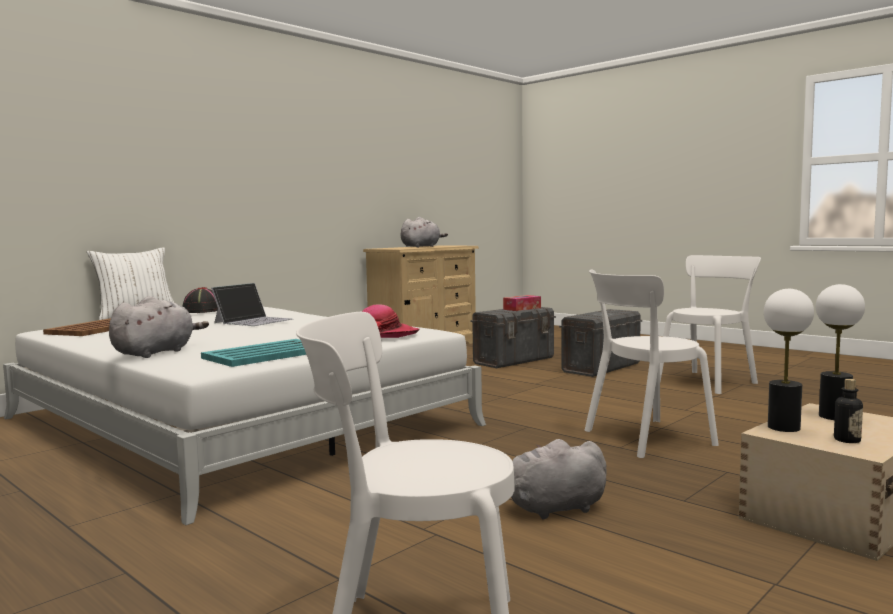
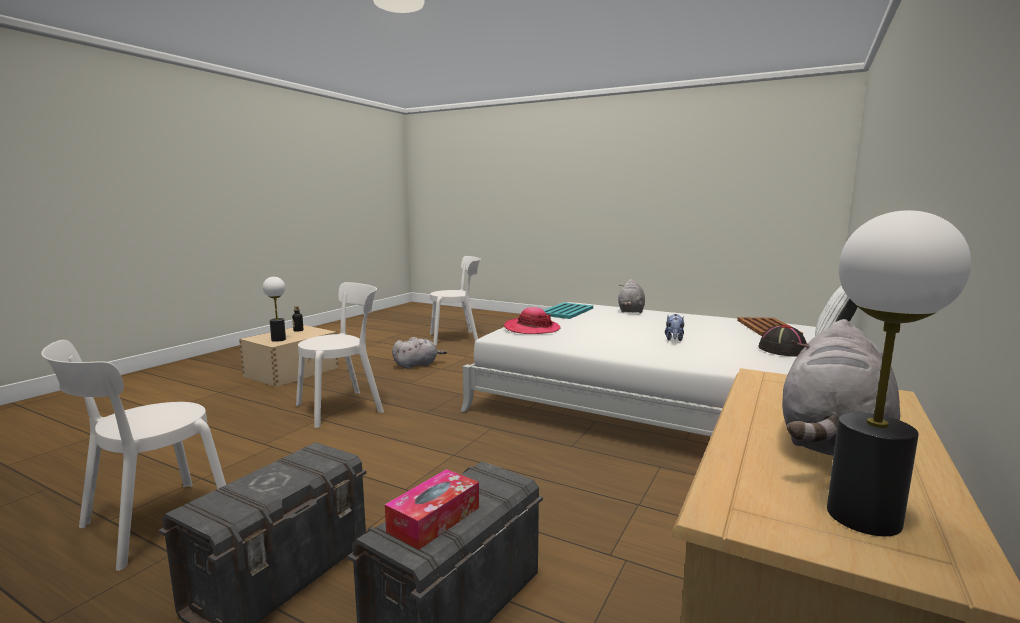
camera: 165 degrees right, 5 degrees up
(254, 321) = (674, 339): laptop -> plush toy
(784, 427) = (314, 334): table lamp -> table lamp (862, 517)

